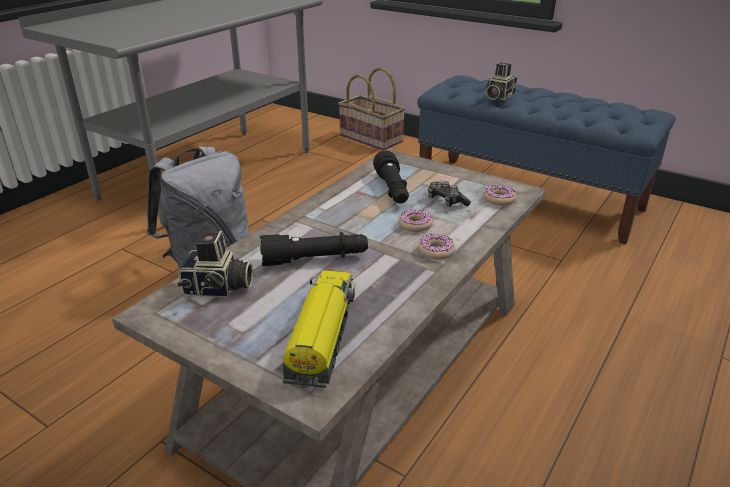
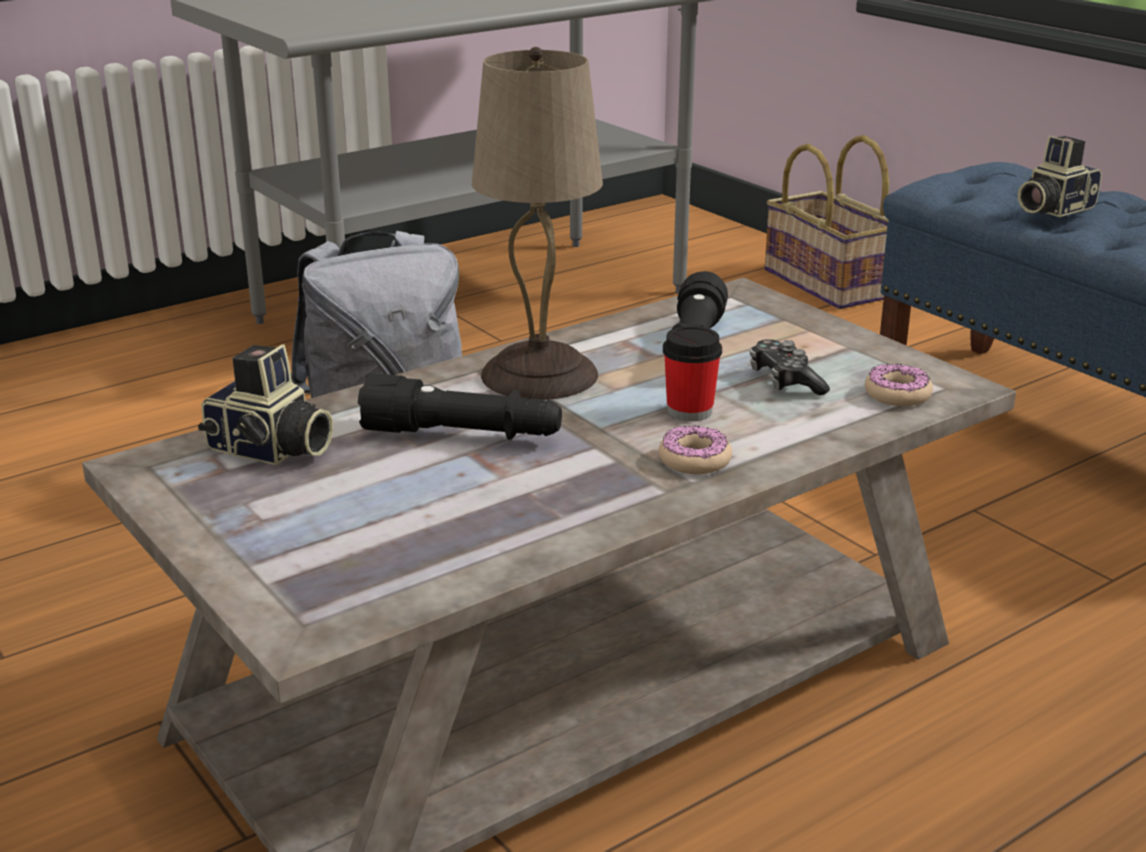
camera: 20 degrees right, 5 degrees down
(322, 337) = (383, 552): toy truck -> none
(328, 218) = (536, 375): none -> beige table lamp
(415, 225) = (689, 411): donut -> cup

